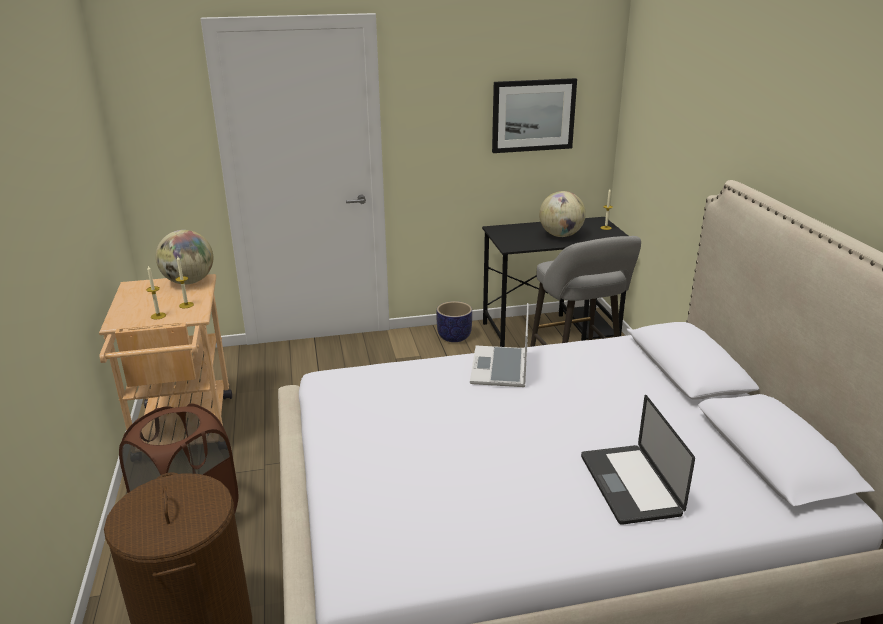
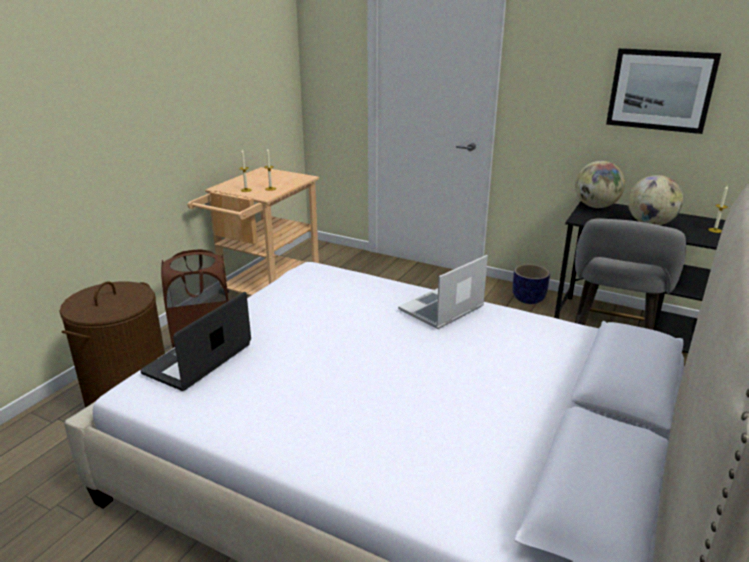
camera: 40 degrees right, 0 degrees up
(189, 282) = (295, 176): globe -> globe (595, 206)
(629, 485) = (403, 439): laptop -> laptop (198, 359)

